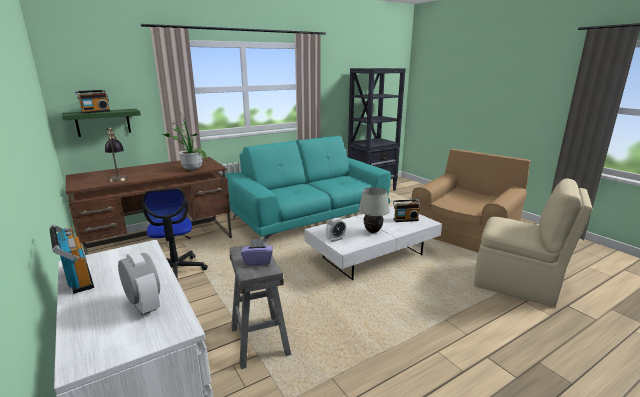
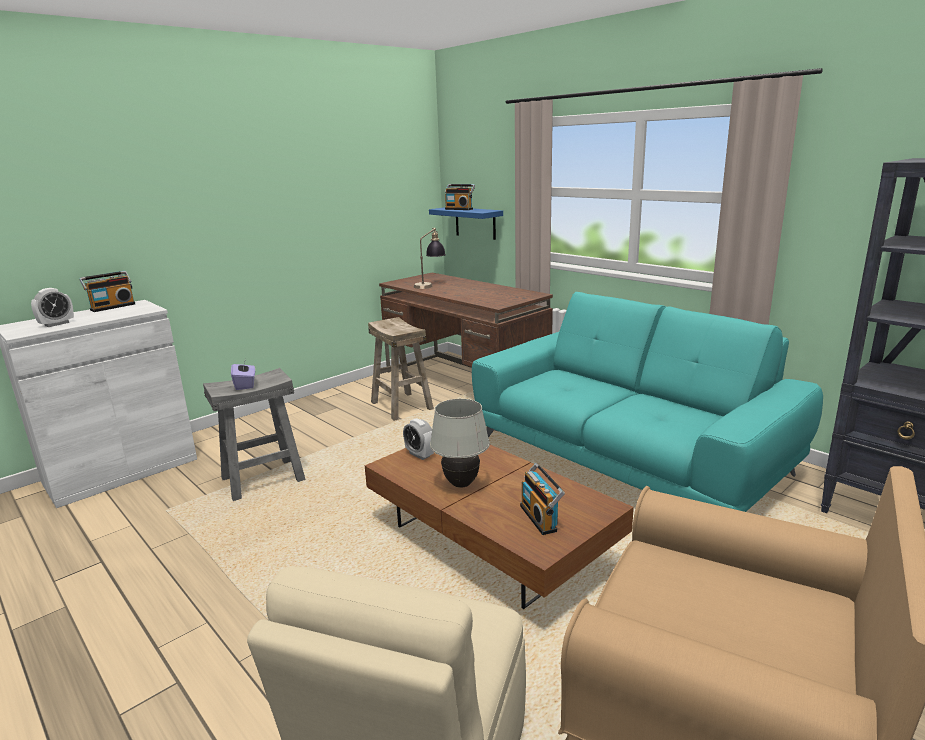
camera: 80 degrees right, 0 degrees up
(103, 122) = (475, 223): green shelf -> blue shelf
(176, 271) = (401, 406): office chair -> beige stool
(189, 168) = (482, 298): potted plant -> none
(372, 256) = (491, 542): white coffee table -> brown coffee table

